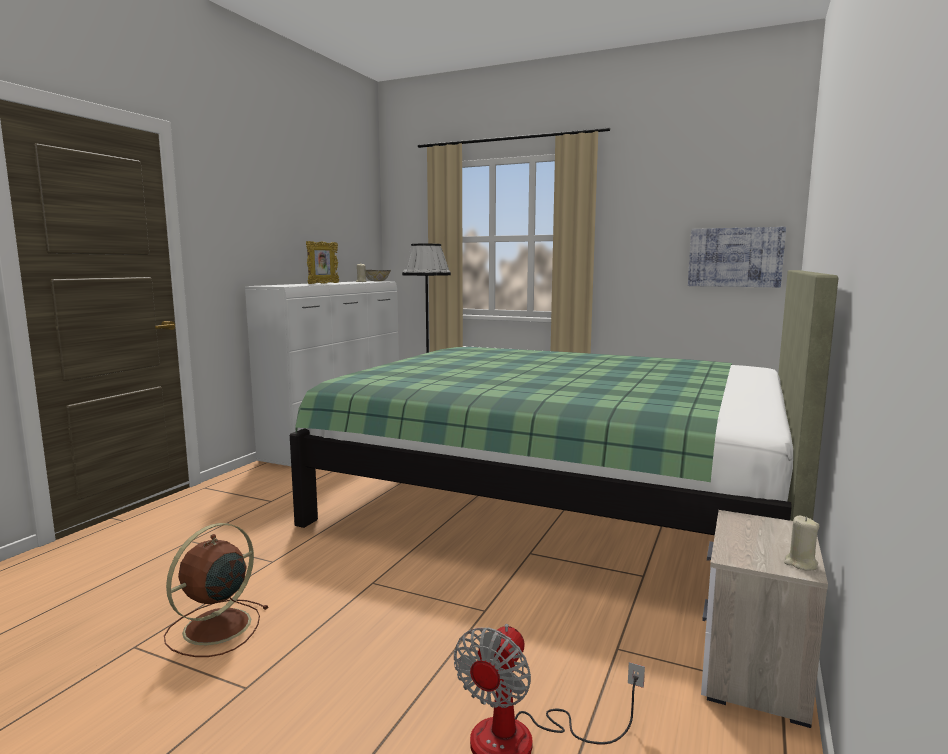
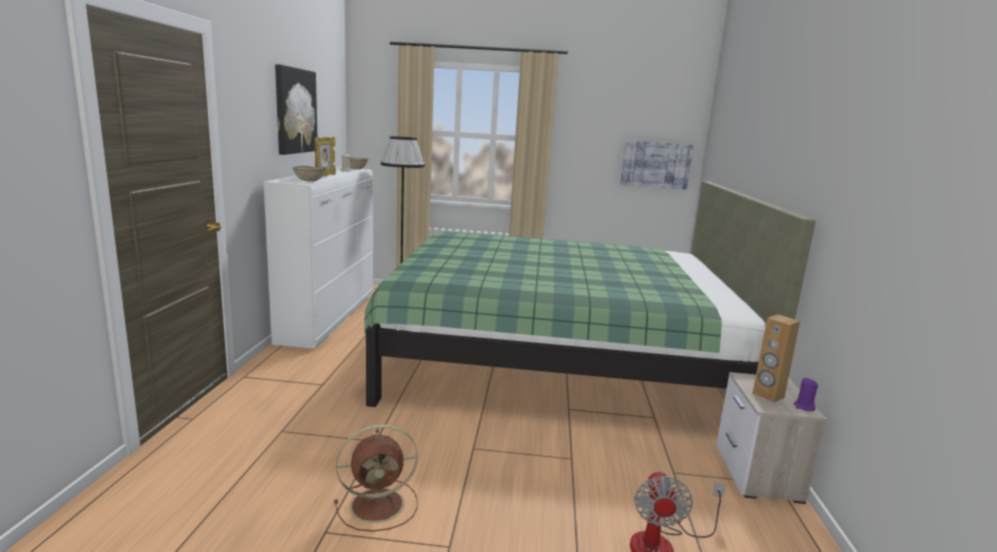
camera: 20 degrees left, 5 degrees up
(214, 628) = (380, 505): brown fan -> brown fan turned 120 degrees counterclockwise
(293, 285) = (309, 181): none -> bowl
(298, 218) = (295, 111): none -> picture
(751, 543) = (768, 395): none -> brown speaker
(800, 564) = (803, 407): beige candle -> purple candle

